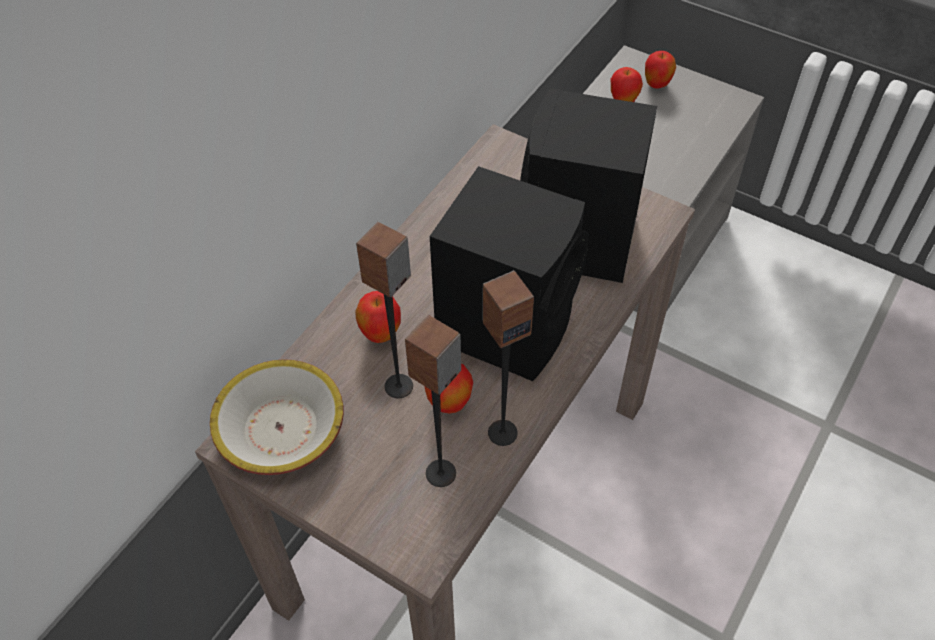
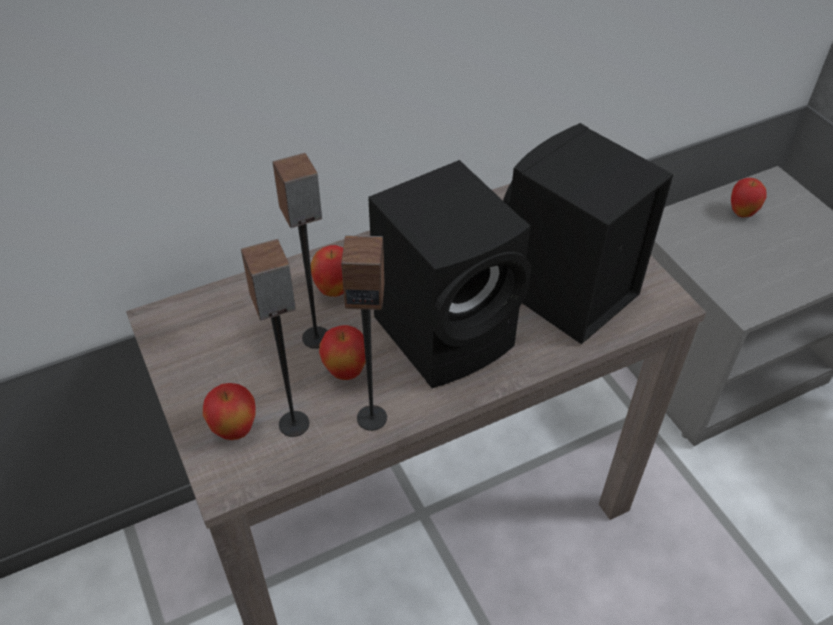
camera: 30 degrees right, 5 degrees down
(280, 428) = (199, 324): bowl -> none
(656, 85) = (787, 211): apple -> apple (235, 430)

